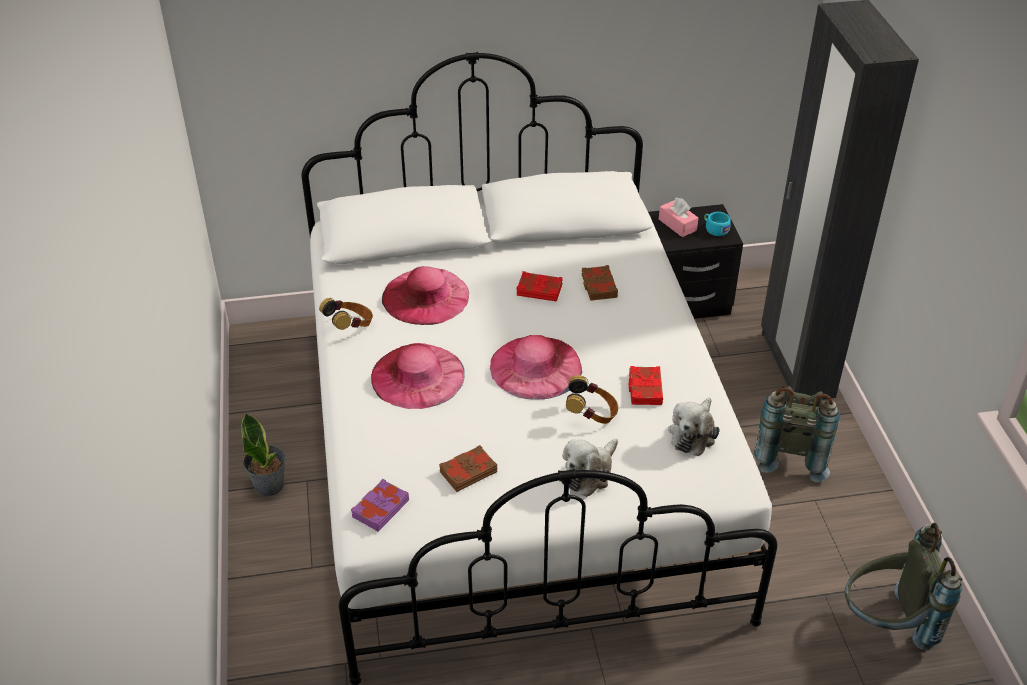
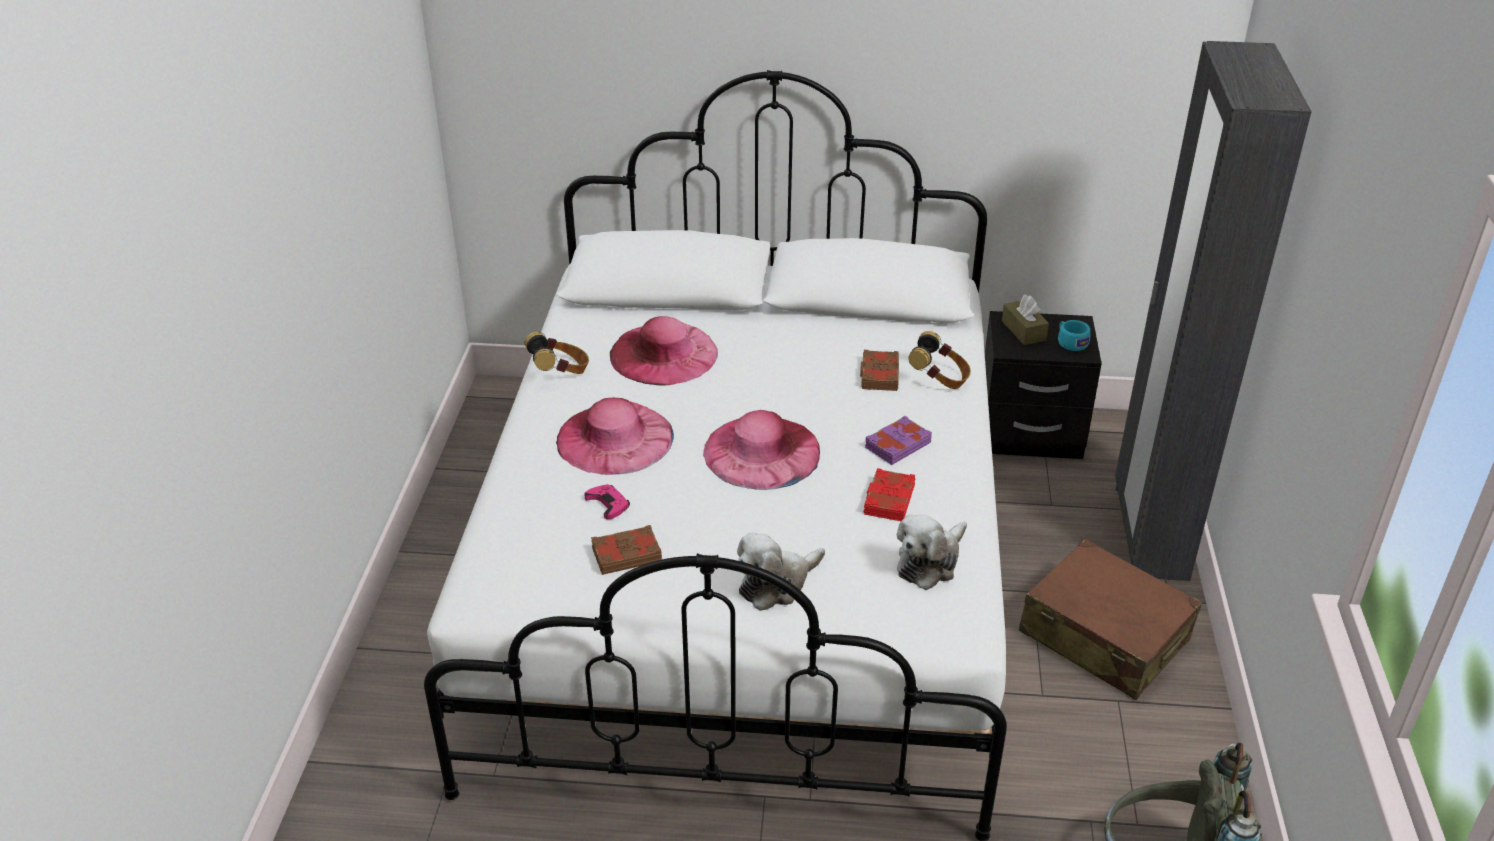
camera: 15 degrees right, 5 degrees down
(269, 485) = (447, 553): potted plant -> none
(380, 508) = (502, 576): purple book -> purple book (897, 445)
(436, 432) = (608, 504): none -> pink game controller
(539, 290) = (804, 367): red book -> none
(592, 415) = (808, 517): headphones -> headphones (939, 380)
(677, 225) = (1023, 330): pink tissue box -> brown tissue box
(789, 453) = (1104, 636): grey backpack -> brown suitcase

